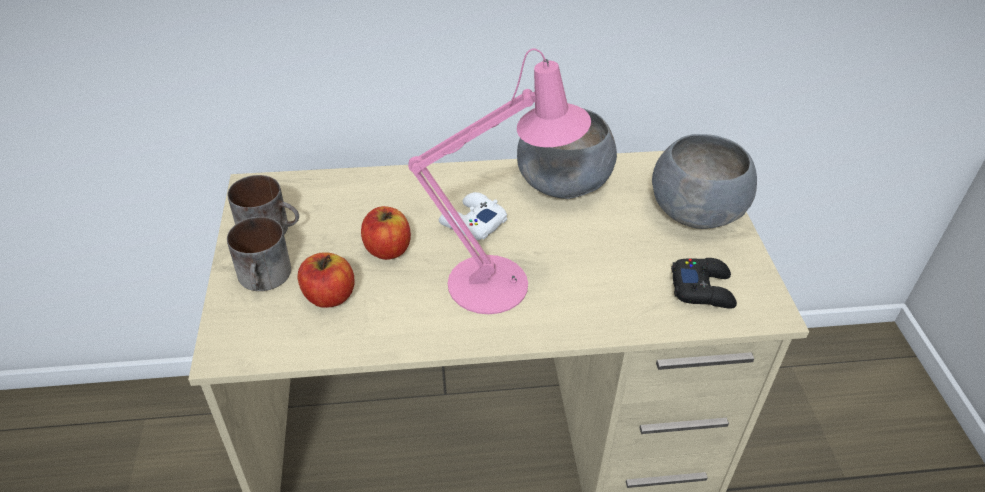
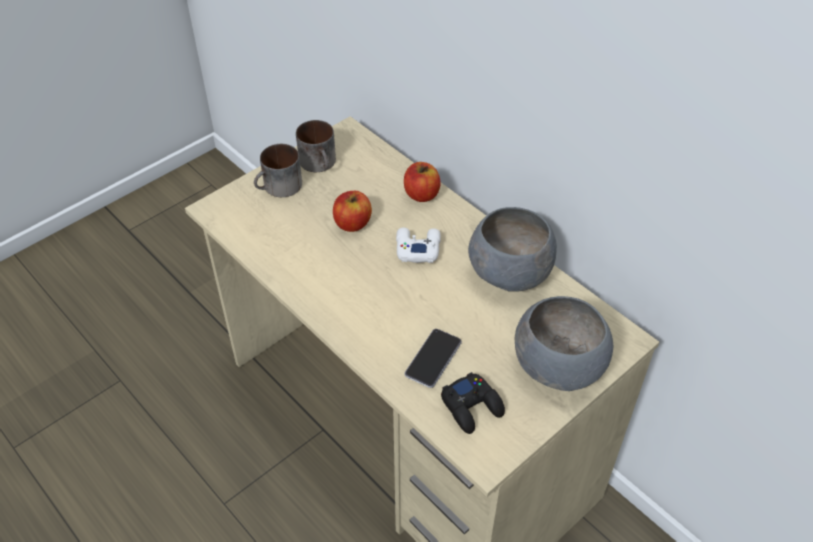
camera: 55 degrees right, 5 degrees up
(329, 296) = (289, 222): apple -> apple (421, 194)
(500, 284) = (372, 294): pink table lamp -> none
(624, 284) = (433, 359): none -> phone

